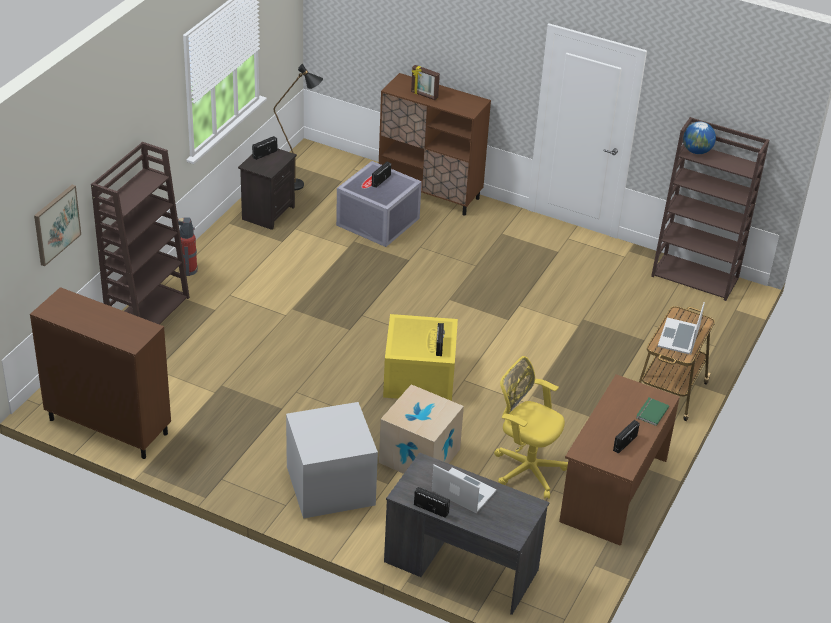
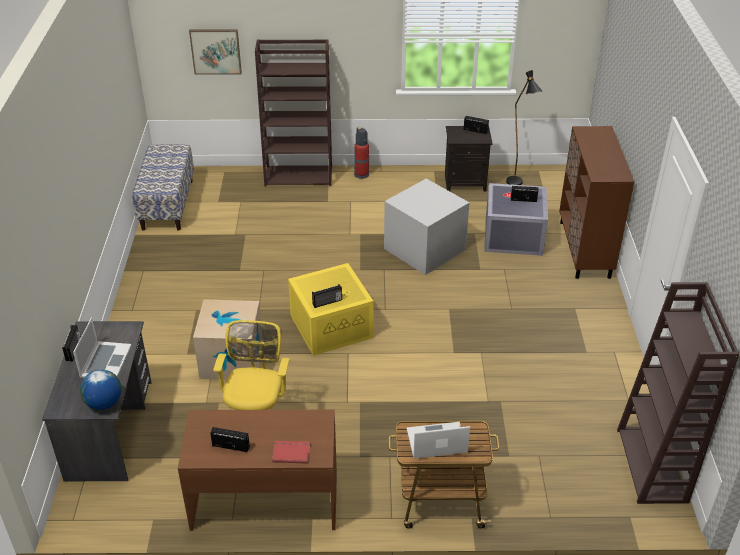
camera: 65 degrees right, 0 degrees up
(108, 426) = (167, 204): brown cabinet -> bench
(331, 484) = (168, 324): grey storage box -> grey storage box (426, 249)
(424, 95) = (593, 147): picture frame -> none
(651, 412) = (291, 452): green book -> red book
(696, 151) = (688, 322): globe -> globe (104, 403)

